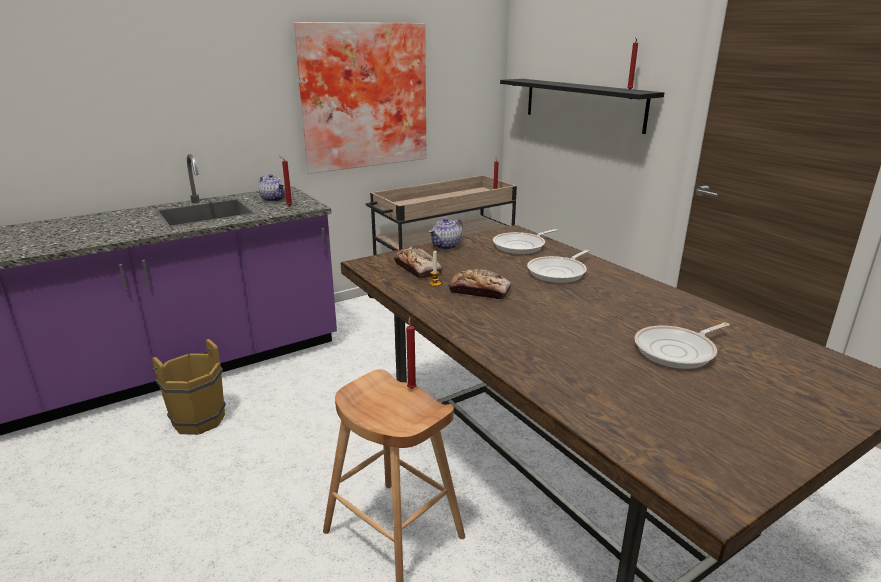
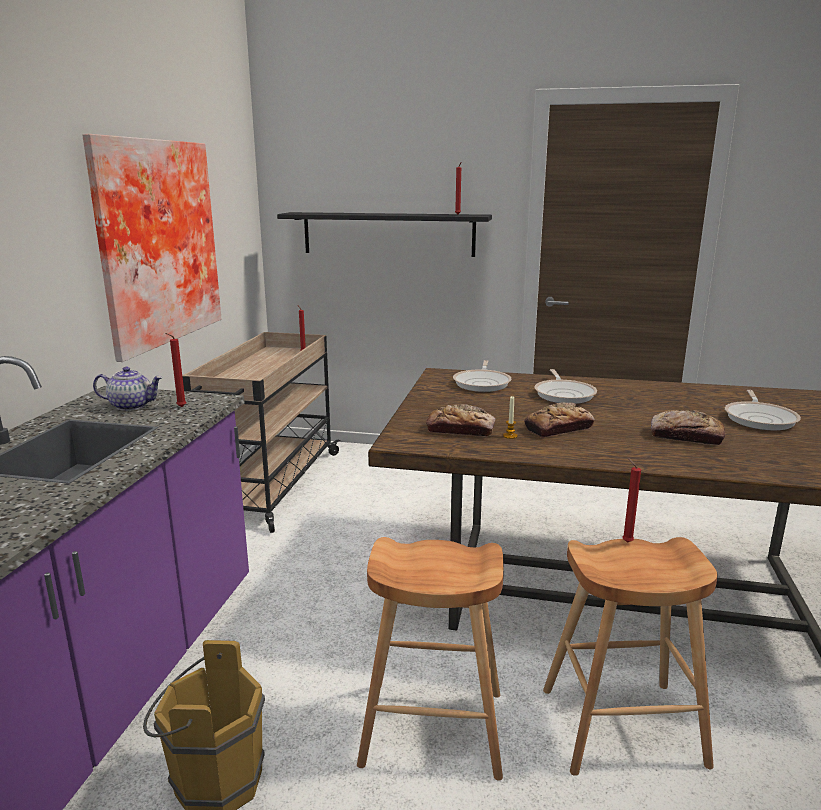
camera: 45 degrees left, 5 degrees down
(304, 460) = (433, 728): none -> brown stool
(446, 246) = (425, 402): teapot -> none
(558, 333) = (685, 436): none -> bread

